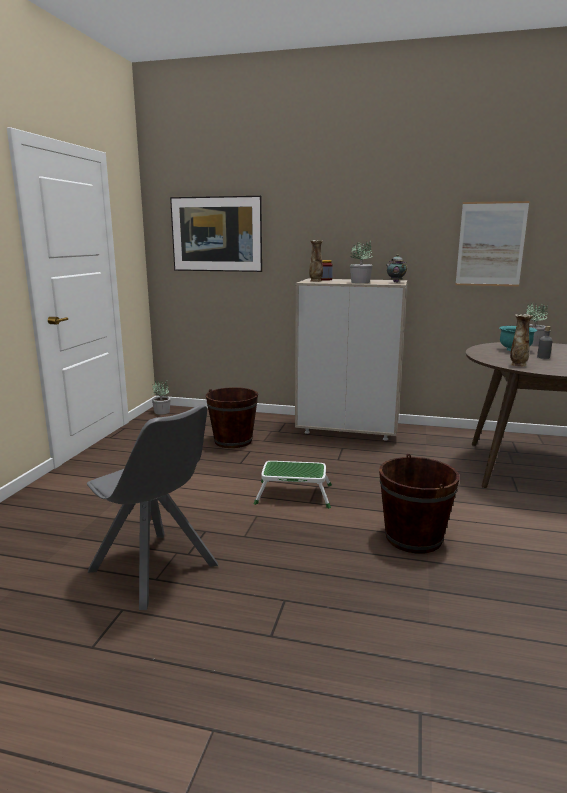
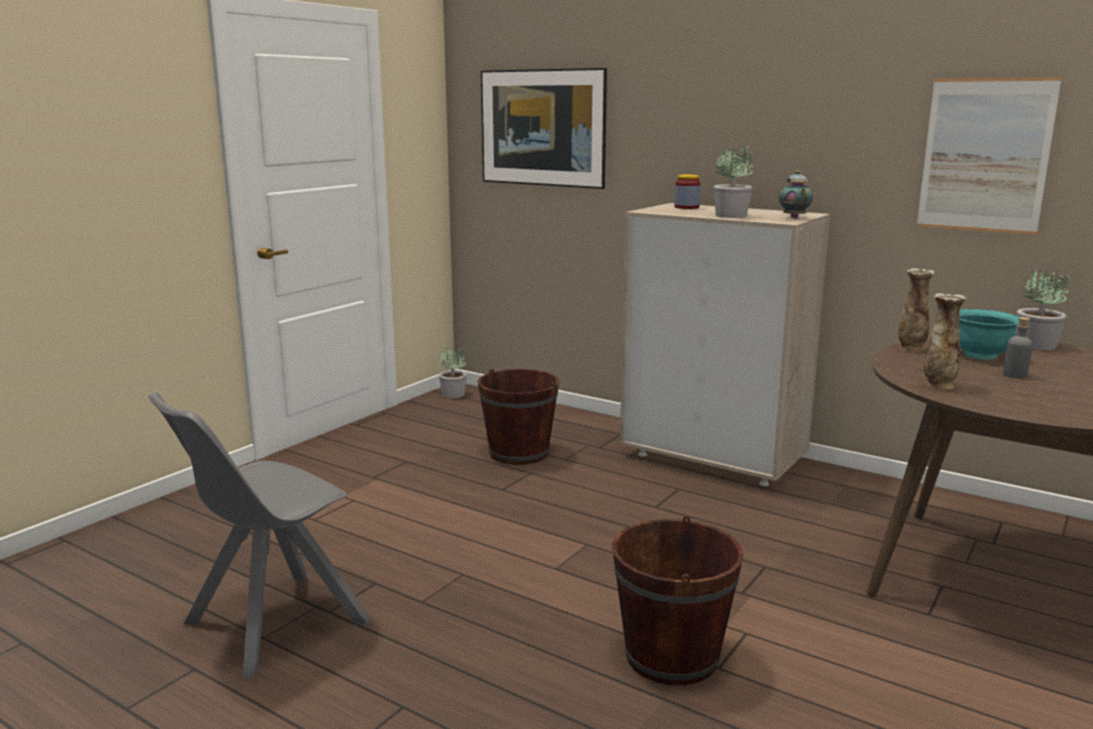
camera: 20 degrees right, 0 degrees up
(155, 570) = (272, 624): grey chair -> grey chair turned 75 degrees clockwise
(294, 494) = (542, 551): green step ladder -> none
(315, 281) = (664, 210): vase -> vase (911, 349)

